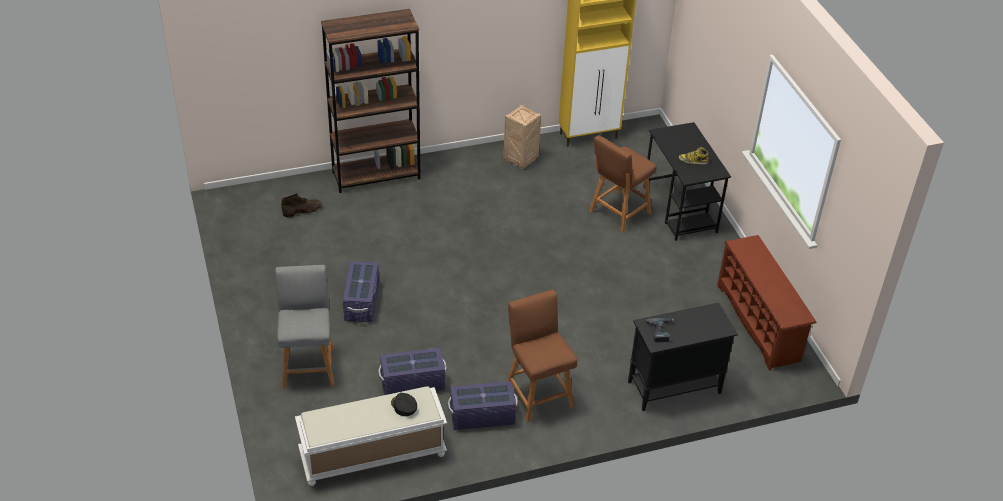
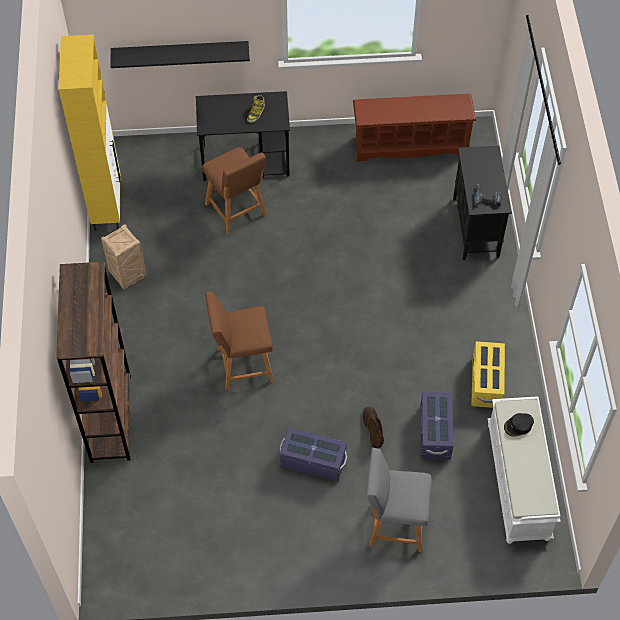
camera: 75 degrees left, 15 degrees up
(302, 210) = (150, 502): brown boot -> brown boot (372, 428)
(482, 416) = (486, 382): purple storage box -> yellow storage box
(537, 394) = (466, 332): brown stool -> brown stool (242, 365)
(711, 78) = (180, 53): none -> black shelf

